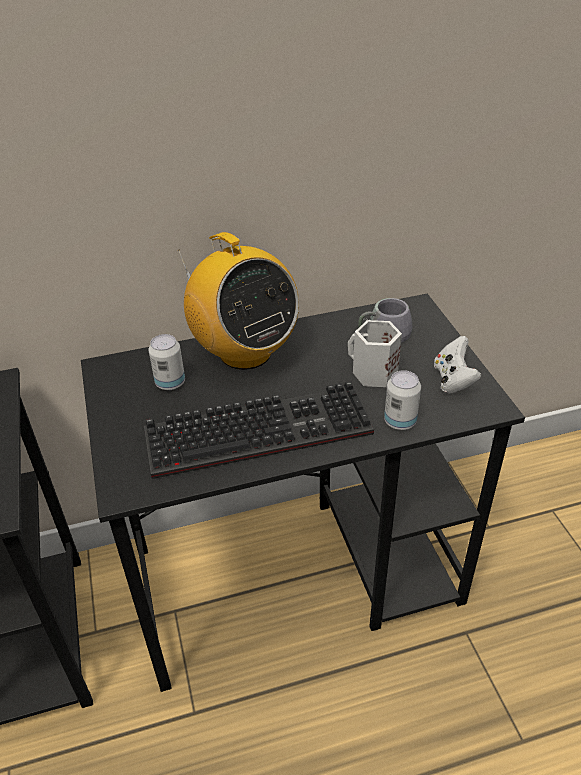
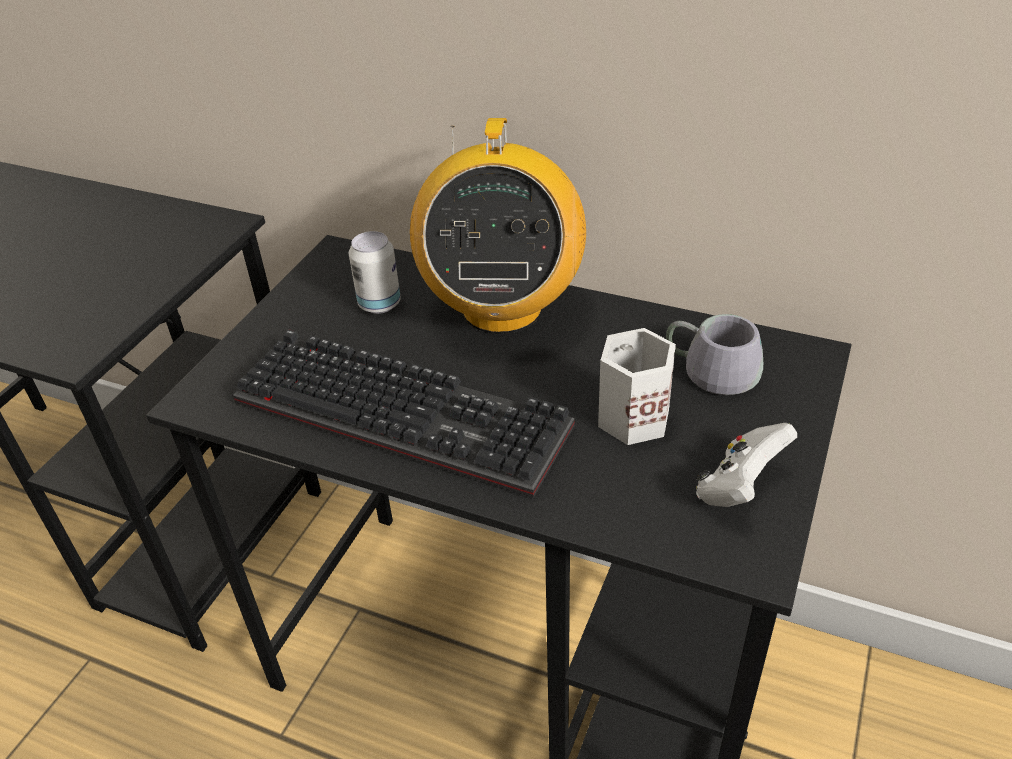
camera: 40 degrees right, 0 degrees up
(400, 421) = (589, 502): can -> none

